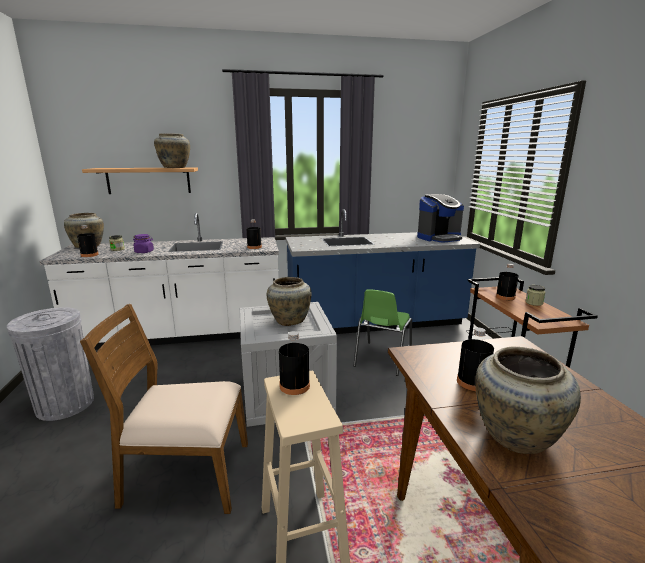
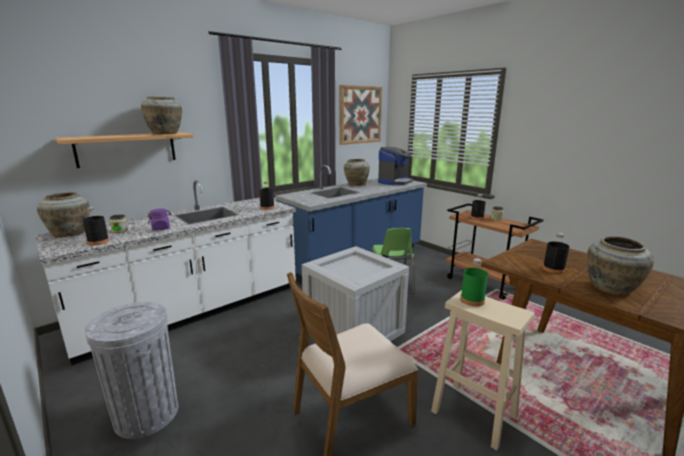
camera: 30 degrees left, 0 degrees up
(289, 320) = (355, 265): beige vase -> beige vase (356, 184)
(294, 386) = (472, 300): black bottle -> green bottle
(414, 154) = (360, 115): none -> picture

